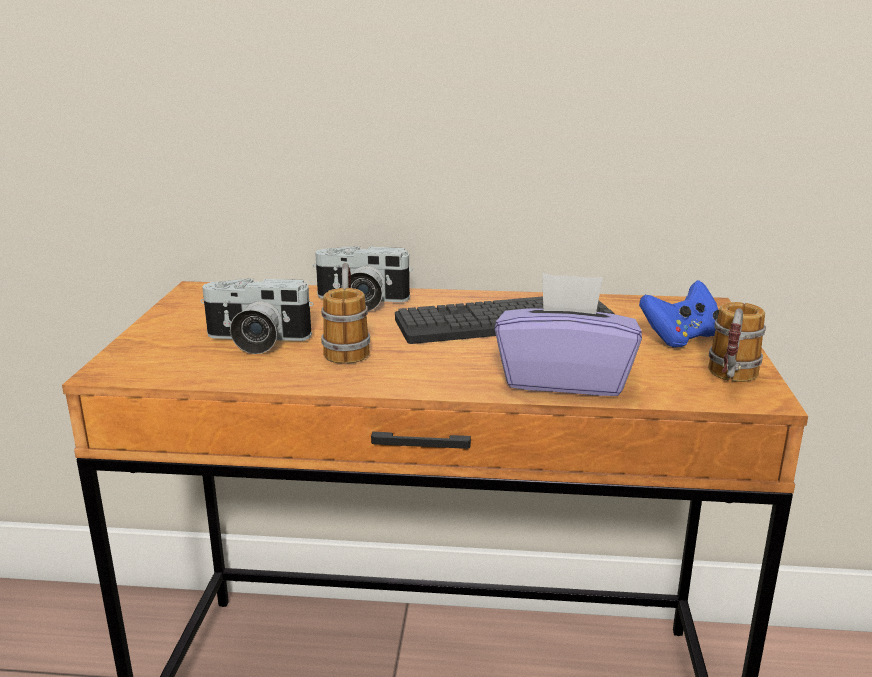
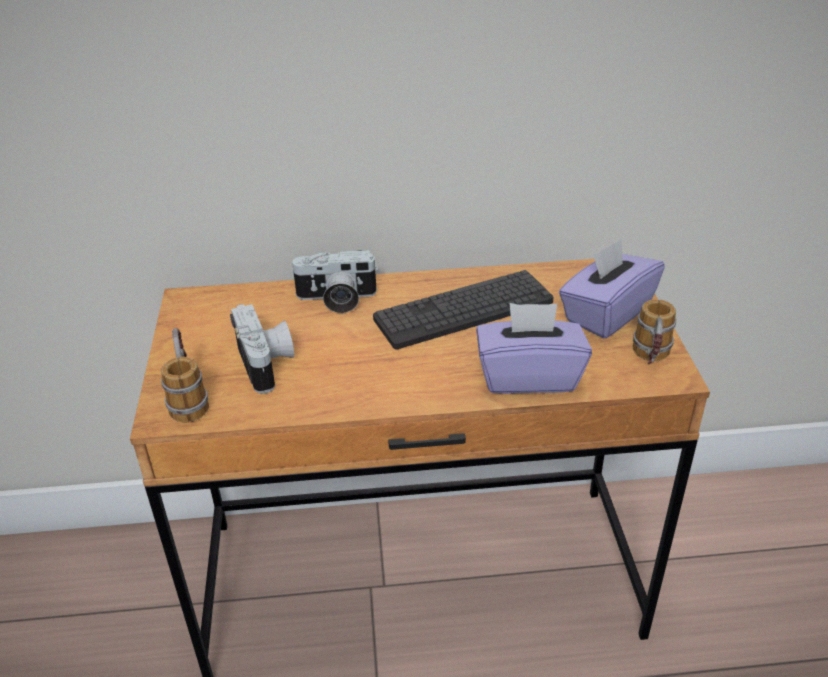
camera: 10 degrees left, 15 degrees up
(255, 341) = (268, 364): camera -> camera turned 105 degrees counterclockwise
(347, 346) = (346, 359): mug -> mug (188, 397)
(681, 338) = (606, 313): blue game controller -> purple tissue box

